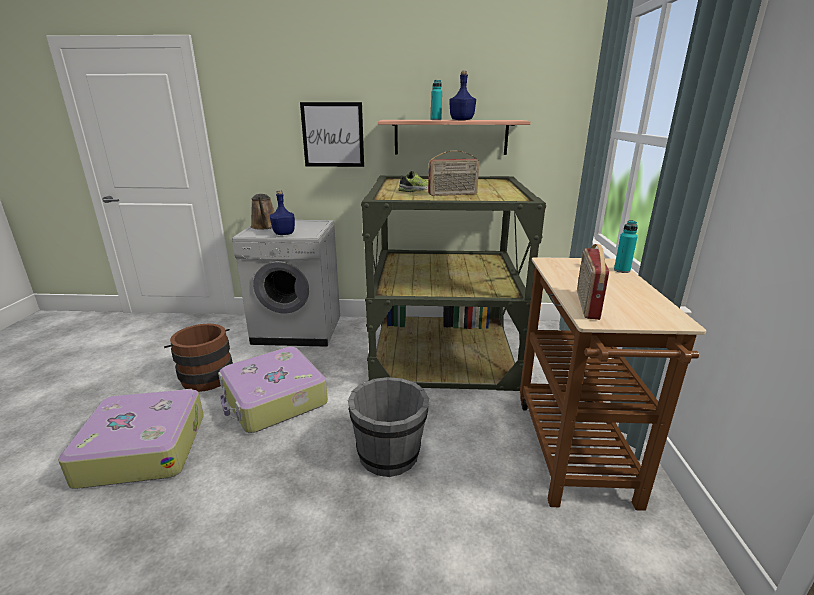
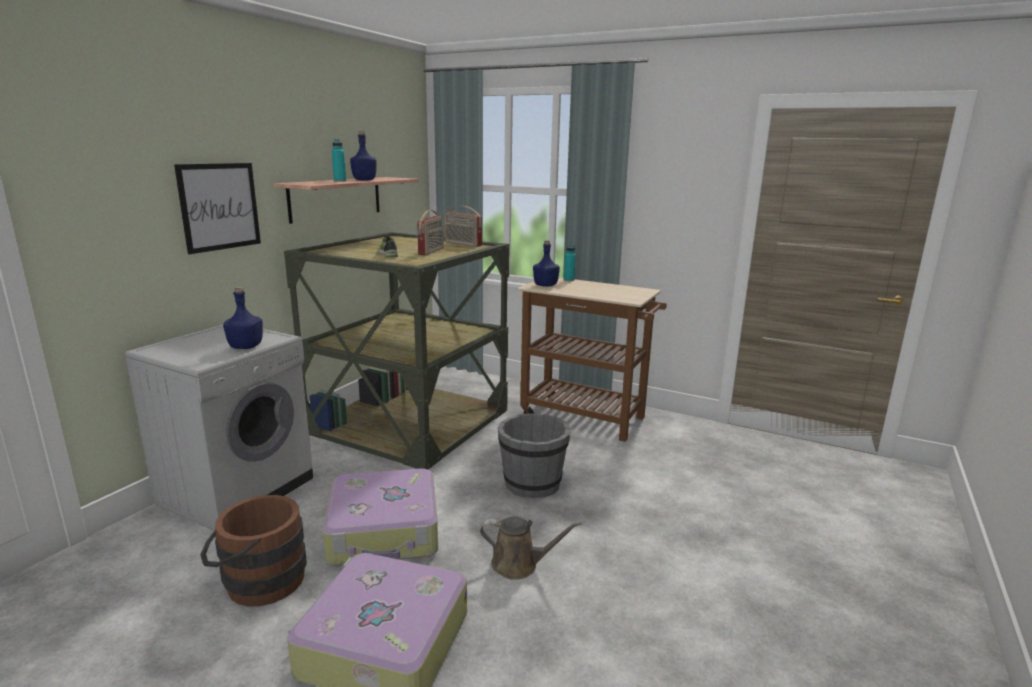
camera: 65 degrees left, 5 degrees down
(265, 226) = (183, 351): brown watering can -> brown watering can (519, 564)
(568, 265) = (546, 285): none -> blue bottle
(586, 305) = (612, 296): radio -> radio (462, 244)

